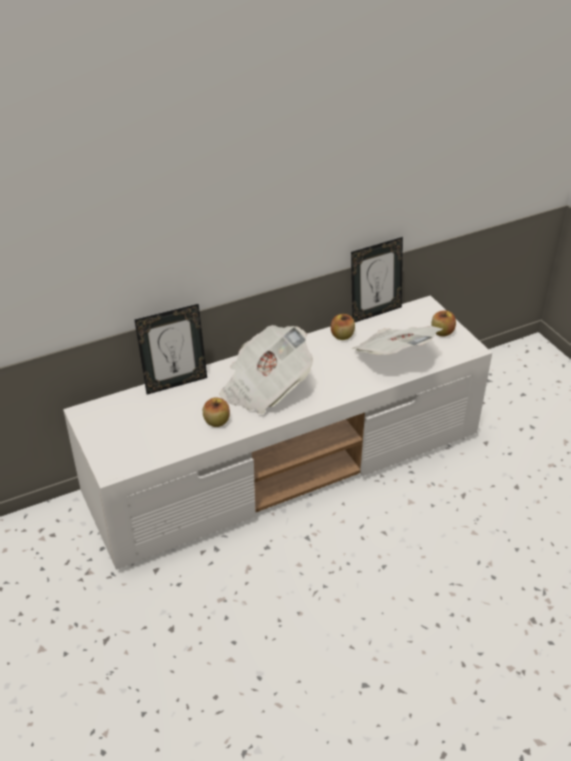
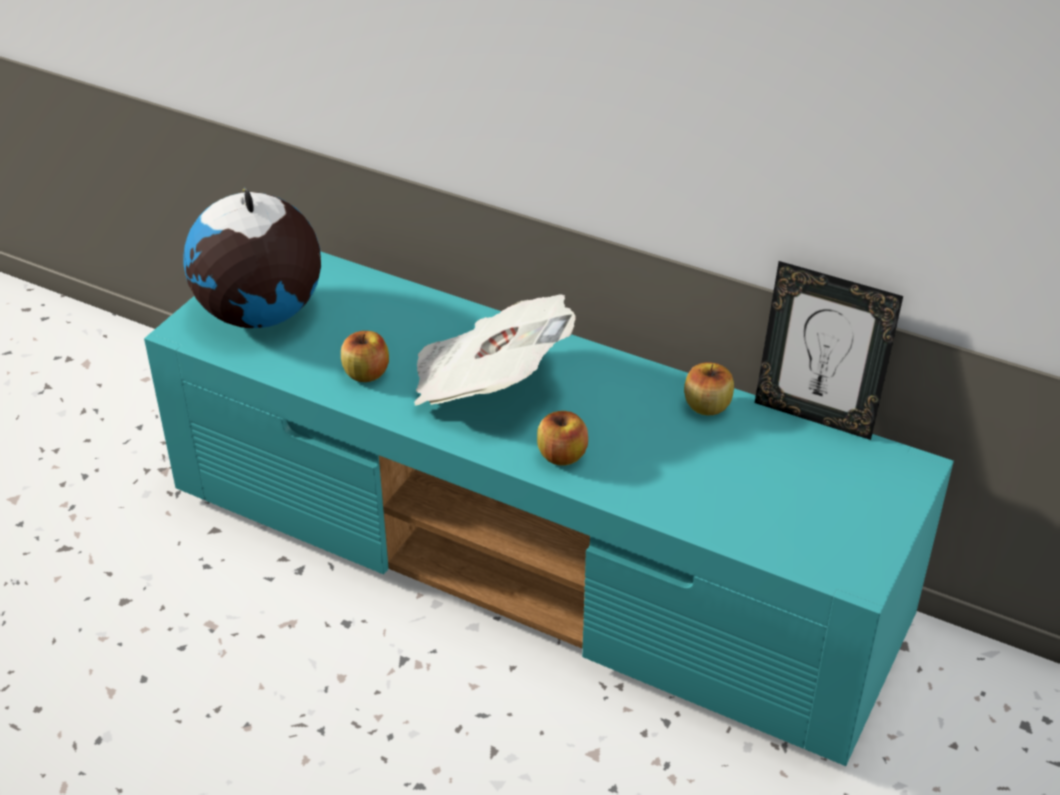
camera: 55 degrees right, 0 degrees up
(130, 438) = (260, 315): none -> globe
(175, 383) = (412, 297): picture frame -> none
(287, 464) = (535, 558): white tv stand -> turquoise tv stand
(394, 357) = (720, 490): newspaper -> none
(442, 332) = (860, 521): apple -> apple (562, 455)

